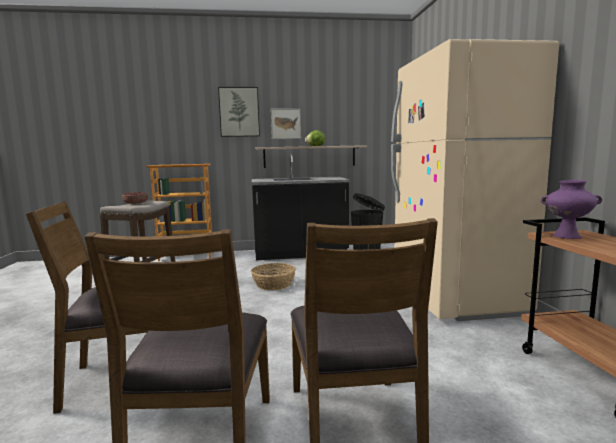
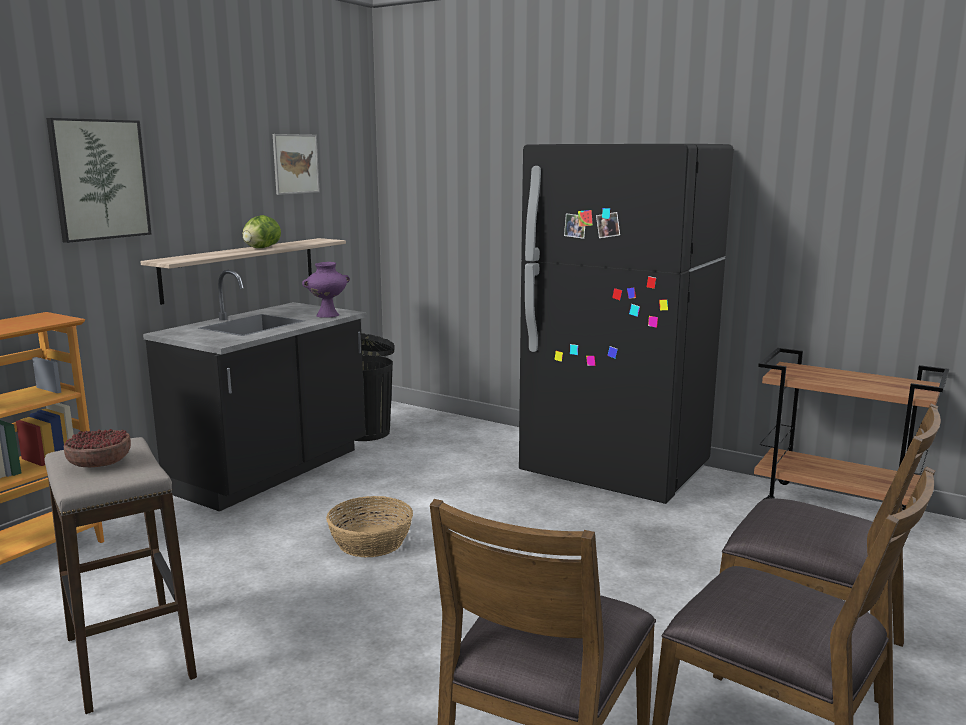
camera: 50 degrees left, 5 degrees up
(286, 123) = (195, 202): picture -> picture (295, 164)
(456, 299) = (615, 472): beige fridge -> black fridge
(566, 236) = (799, 375): purple vase -> purple vase (327, 315)

